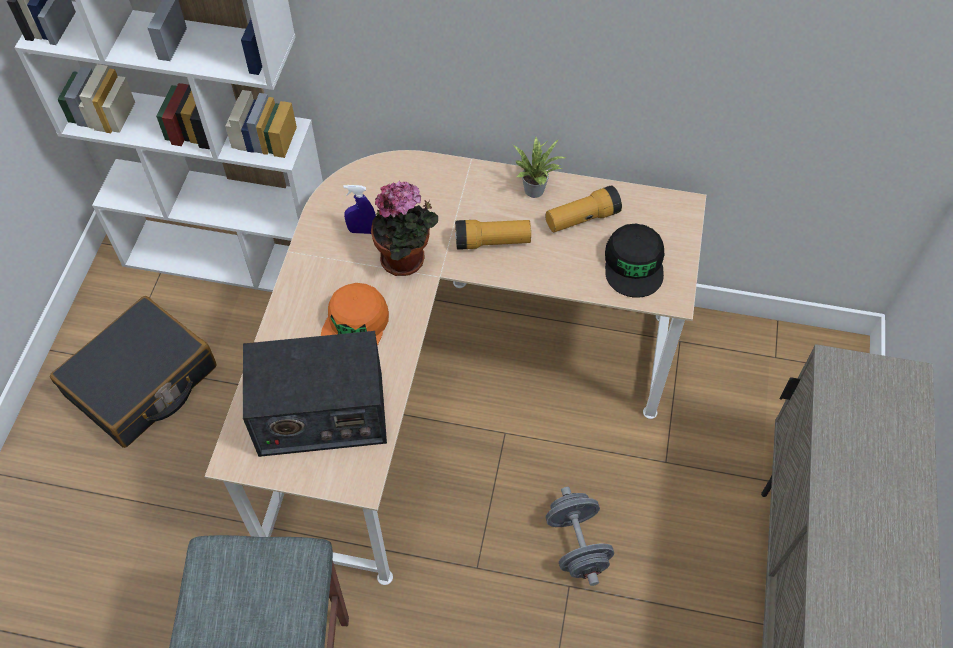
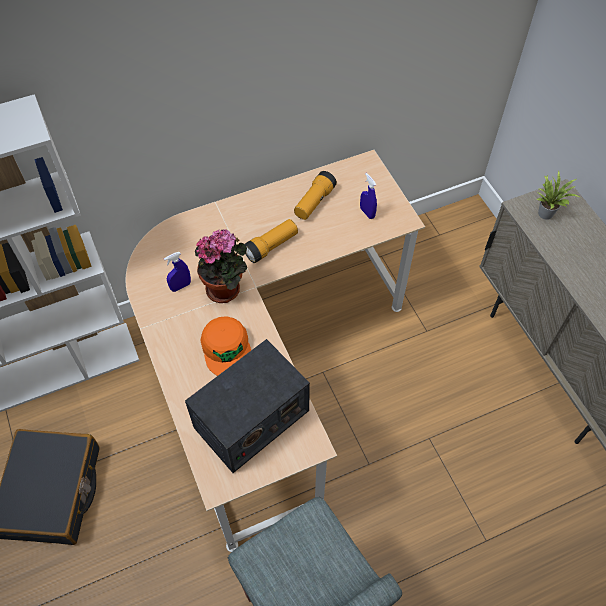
camera: 35 degrees left, 0 degrees up
(536, 189) = (272, 199): potted plant -> potted plant (546, 212)
(577, 545) = (415, 411): grey dumbbell -> none
(634, 264) = (367, 213): black cap -> blue spray bottle

